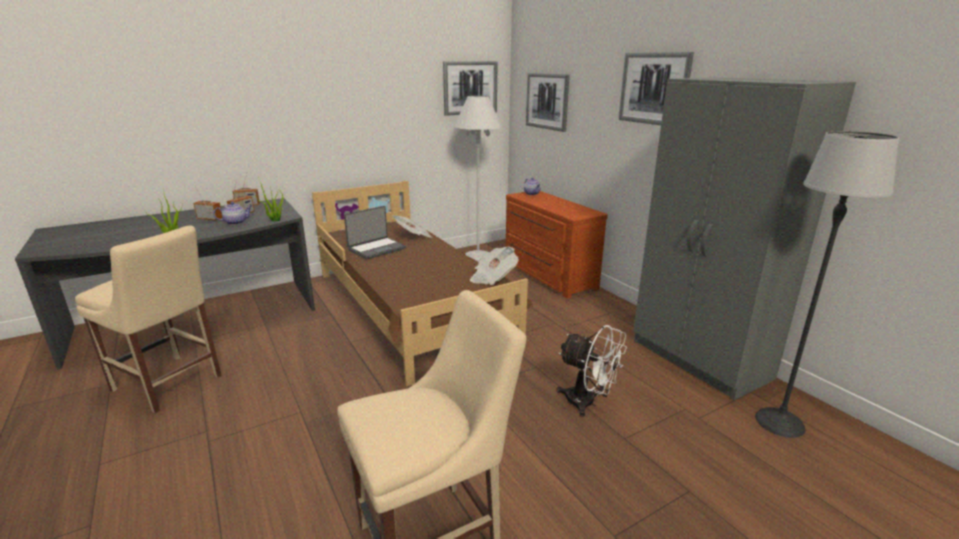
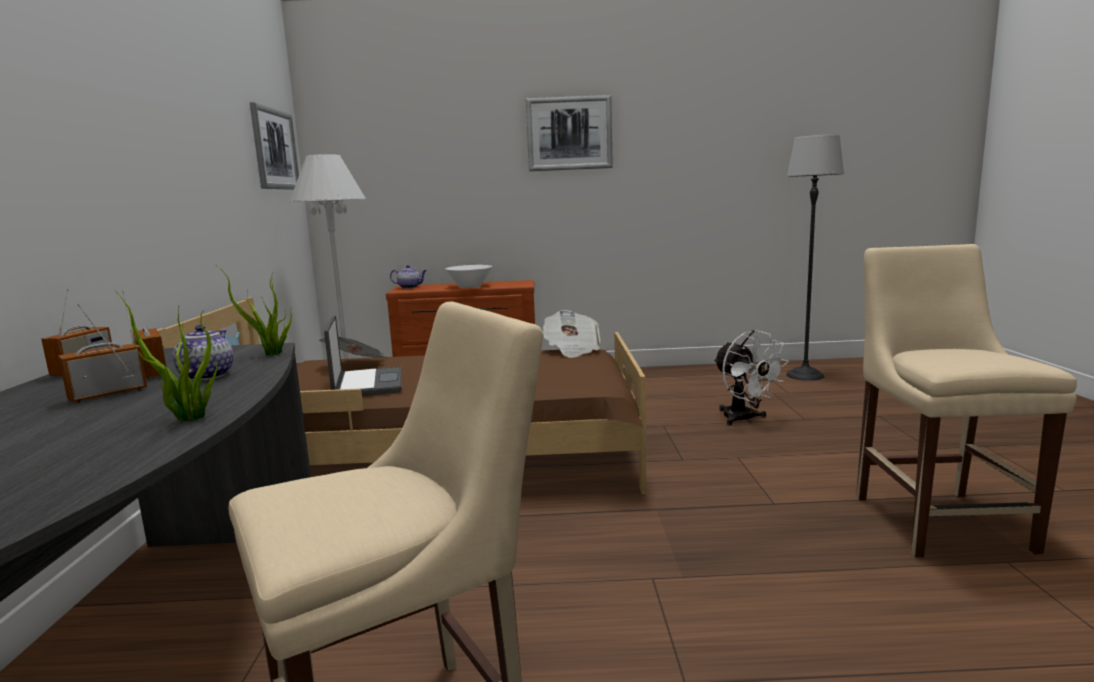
camera: 60 degrees left, 10 degrees down
(547, 101) = (393, 165): picture -> none
(551, 205) = (470, 286): none -> white bowl
(587, 403) = (744, 419): white fan -> white fan turned 90 degrees clockwise
(700, 360) = (706, 373): grey wardrobe -> none

